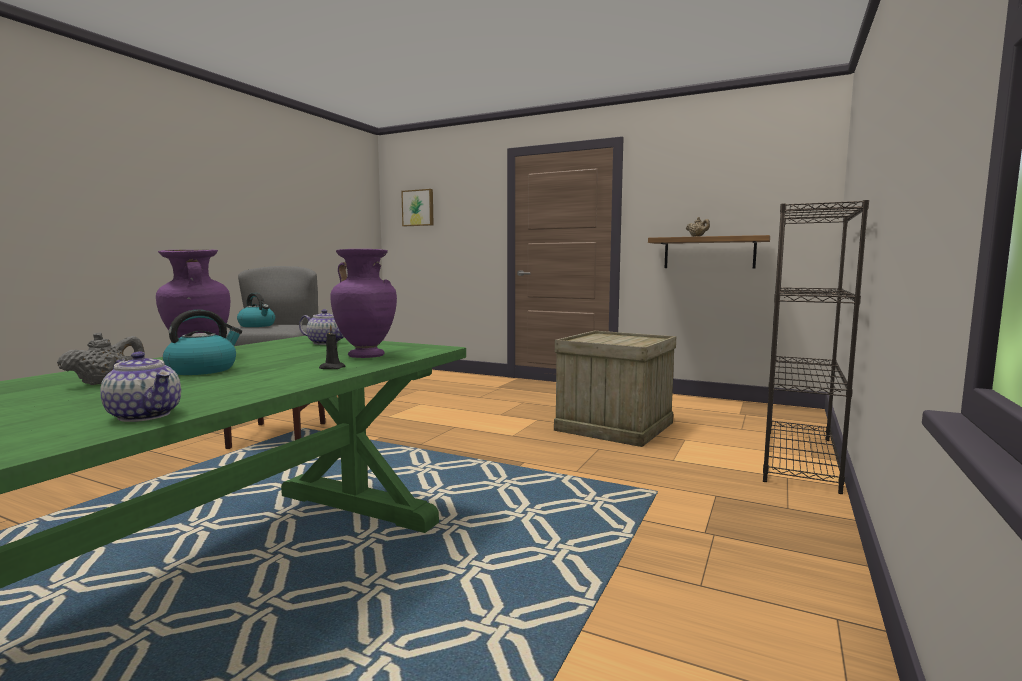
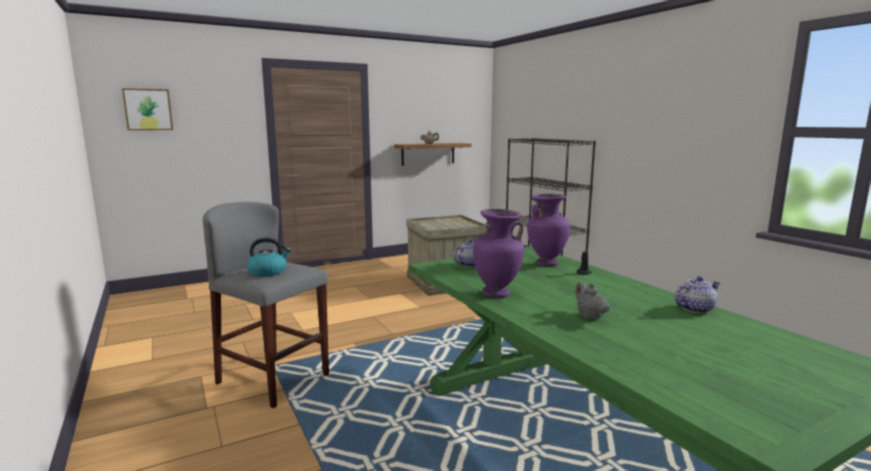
camera: 55 degrees left, 5 degrees up
(203, 370) = (560, 295): kettle -> none

